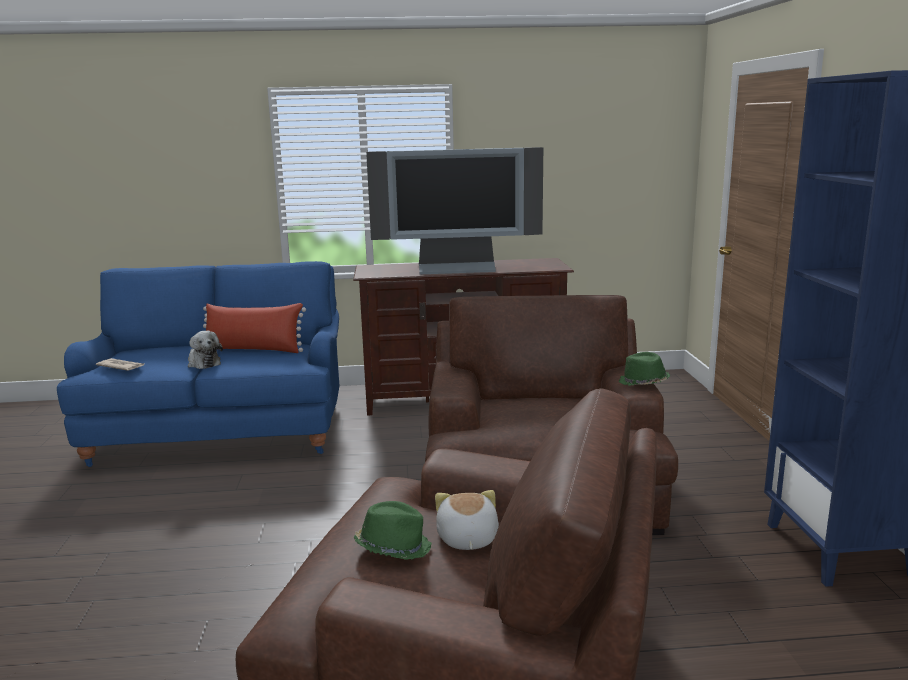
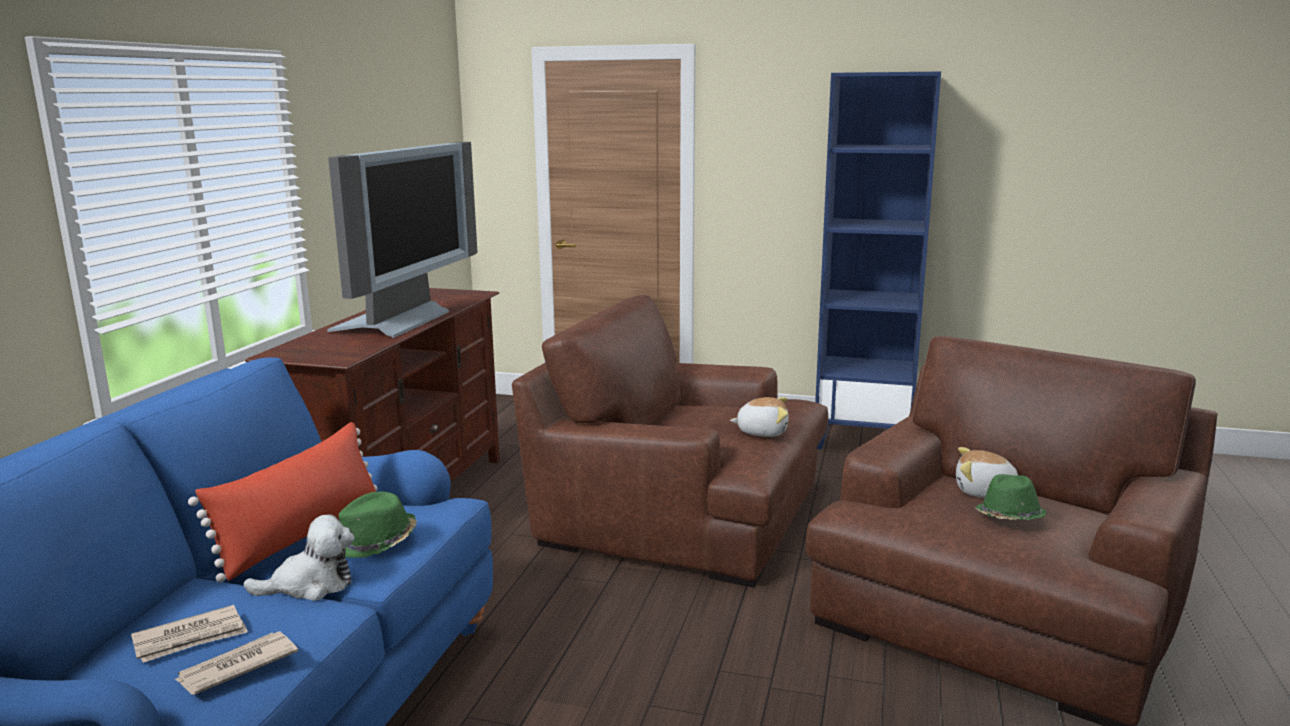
camera: 70 degrees left, 0 degrees up
(145, 355) = (191, 638): none -> newspaper
(529, 428) = (762, 432): none -> plush toy
(643, 383) = (734, 366): green hat -> green hat (376, 542)

